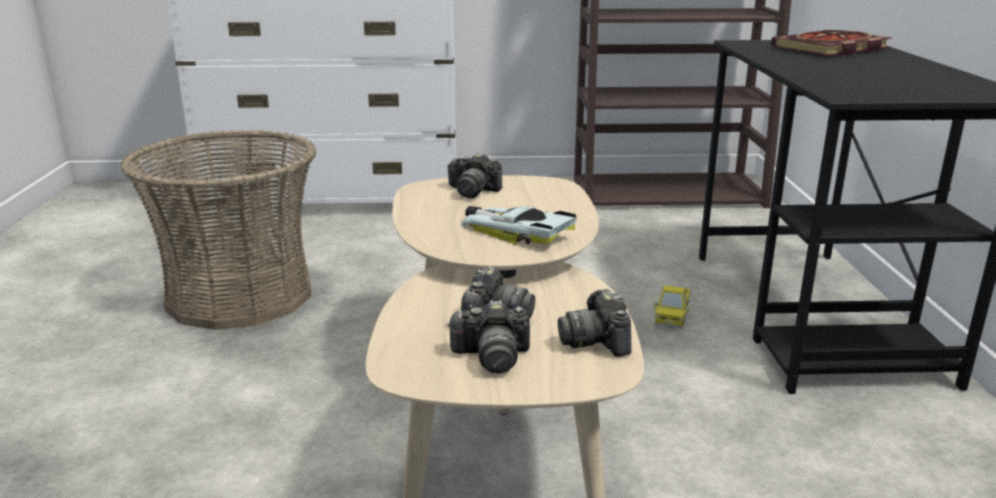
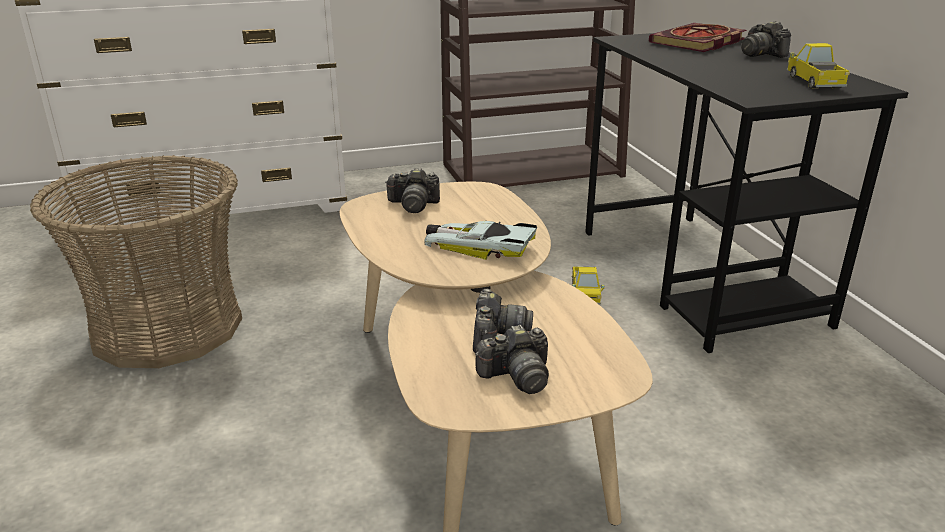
camera: 15 degrees left, 5 degrees up
(596, 341) = (597, 346): camera -> camera (761, 54)
(937, 87) = (814, 83): none -> toy truck

